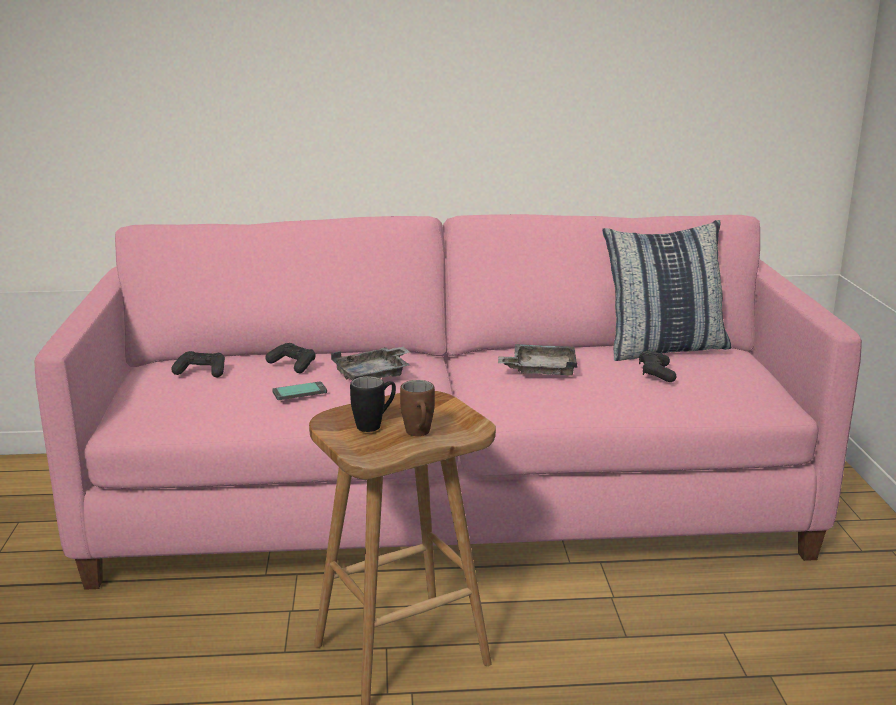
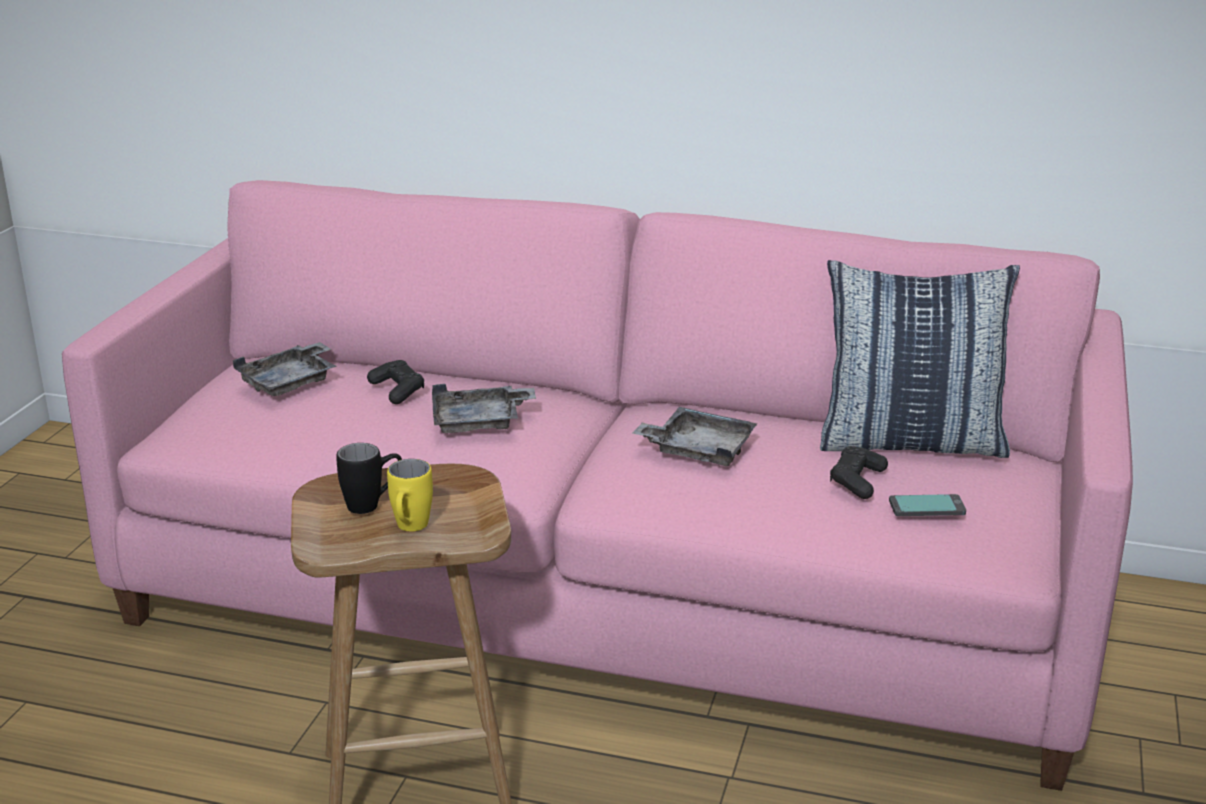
camera: 20 degrees right, 5 degrees up
(201, 372) = (290, 382): black game controller -> grey tray
(299, 392) = (373, 432): phone -> phone (926, 507)
(419, 435) = (410, 529): brown mug -> yellow mug

